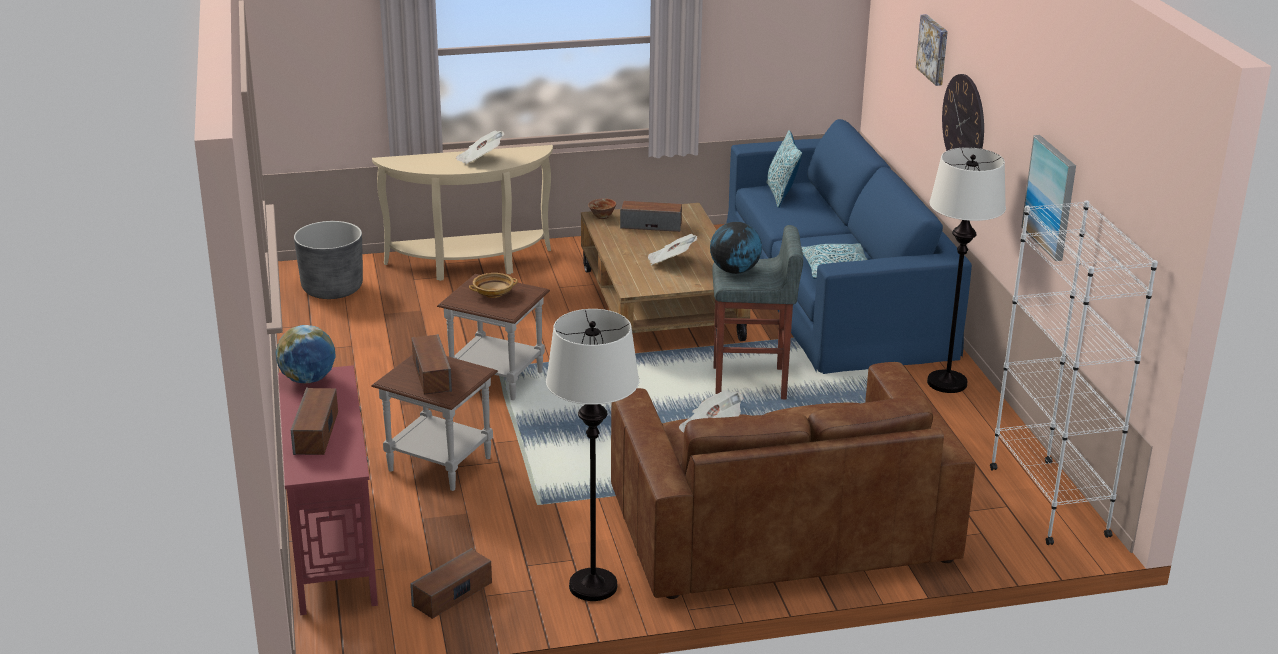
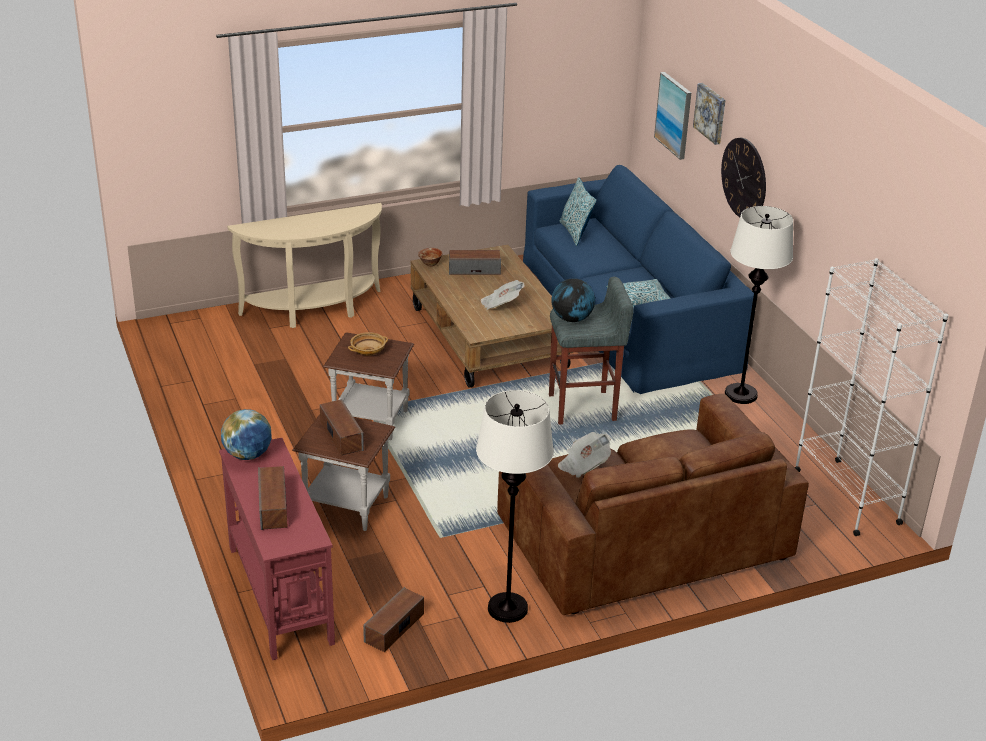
camera: 10 degrees left, 5 degrees up
(332, 288) = (201, 342): grey planter -> none
(480, 159) = (323, 221): newspaper -> none
(1051, 197) = (837, 249): picture -> picture (674, 115)

